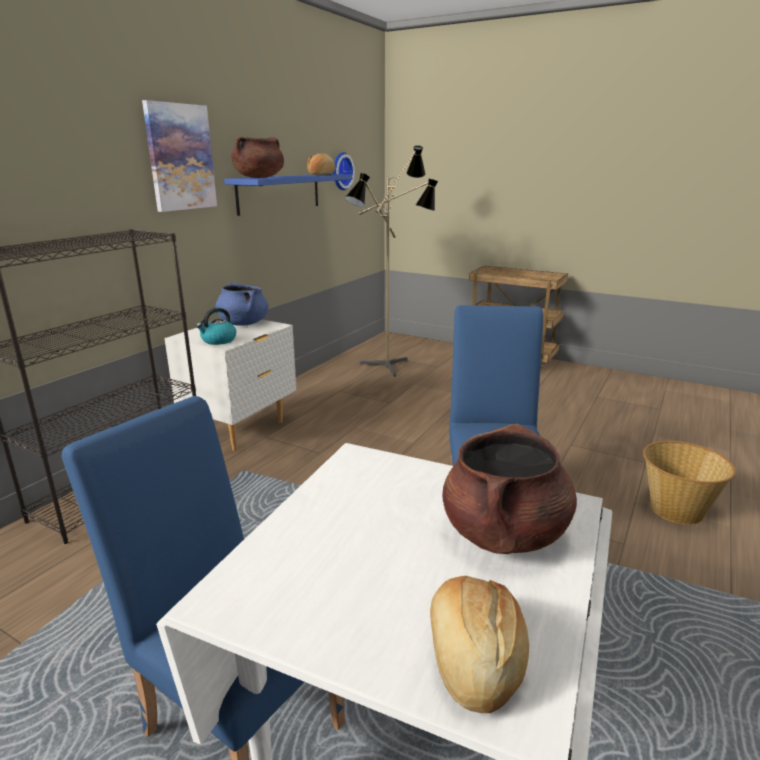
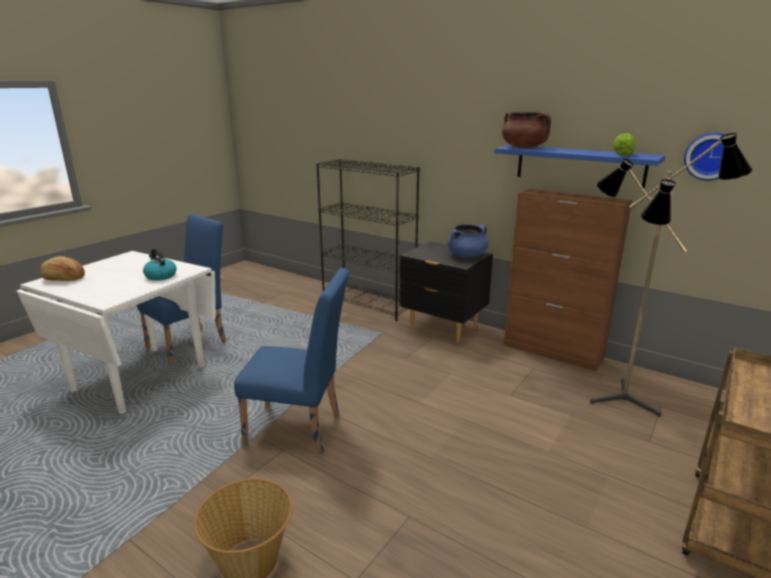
camera: 95 degrees right, 0 degrees up
(180, 157) = (471, 125): picture -> none
(218, 340) = (422, 252): kettle -> kettle (160, 276)
(241, 430) = (443, 328): white nightstand -> black nightstand
(308, 381) = (552, 352): none -> brown cabinet
(321, 174) = (623, 154): bread -> lettuce
(504, 533) = (106, 288): brown cooking pot -> none

